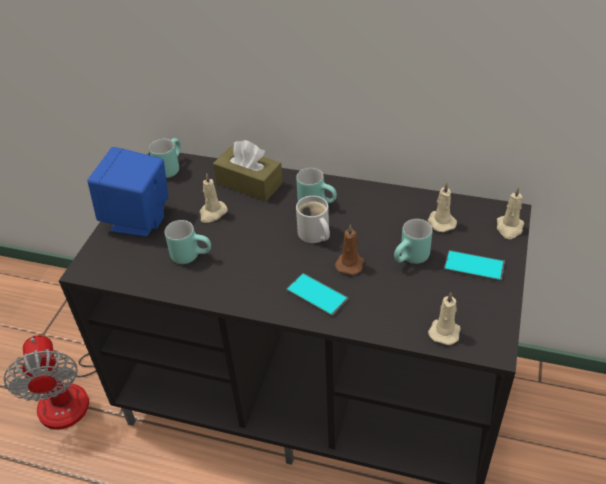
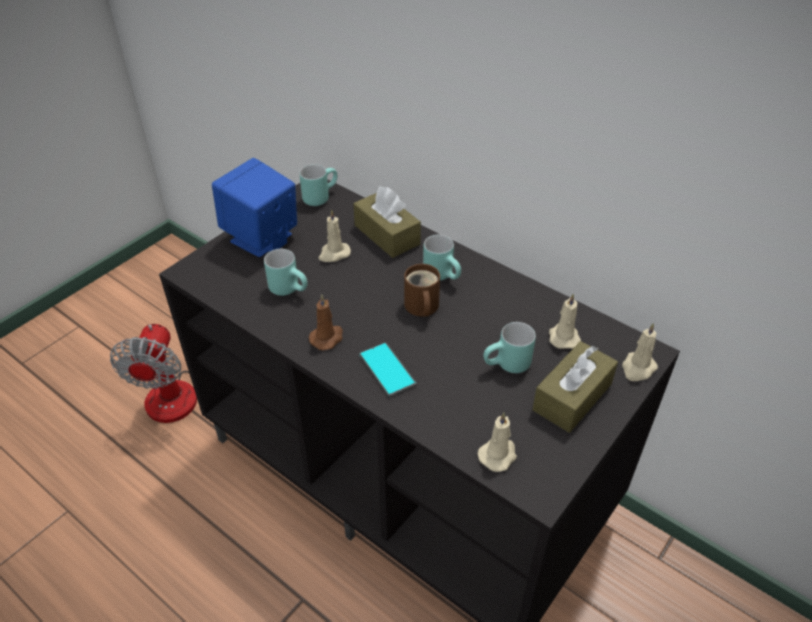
camera: 20 degrees right, 0 degrees up
(314, 234) = (421, 307): white mug -> brown mug
(350, 263) = (440, 349): brown candle -> brown candle (327, 338)
(474, 266) = (572, 397): phone -> brown tissue box

